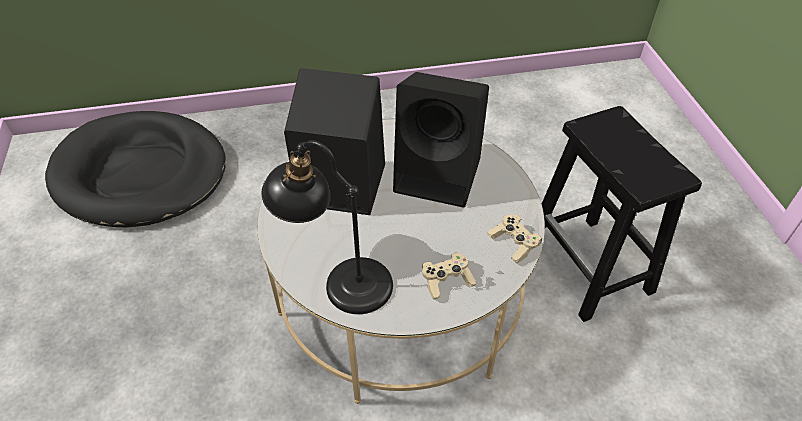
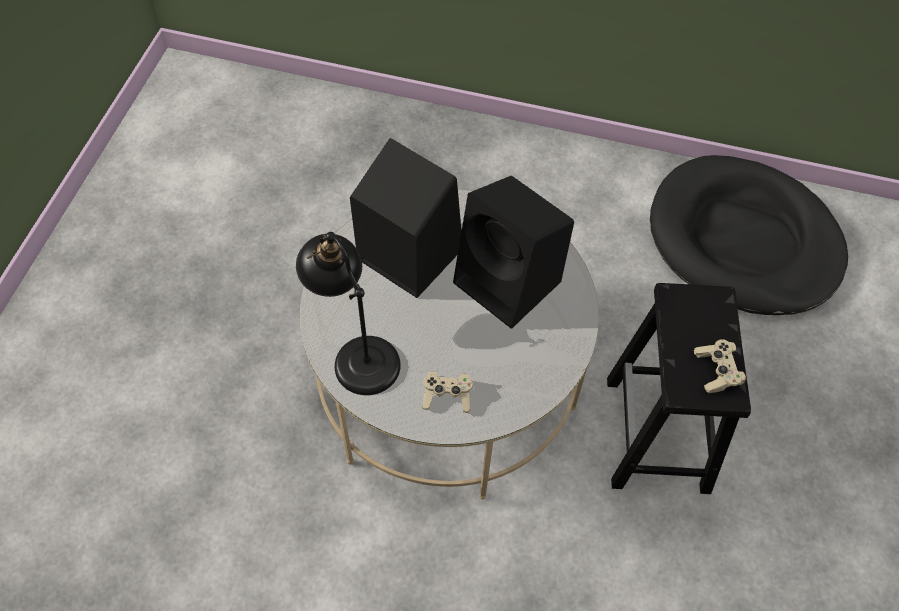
camera: 25 degrees right, 10 degrees up
(141, 173) = (266, 139): black dog bed -> black dog bed (743, 241)
(514, 243) = (534, 387): beige game controller -> beige game controller (717, 371)

